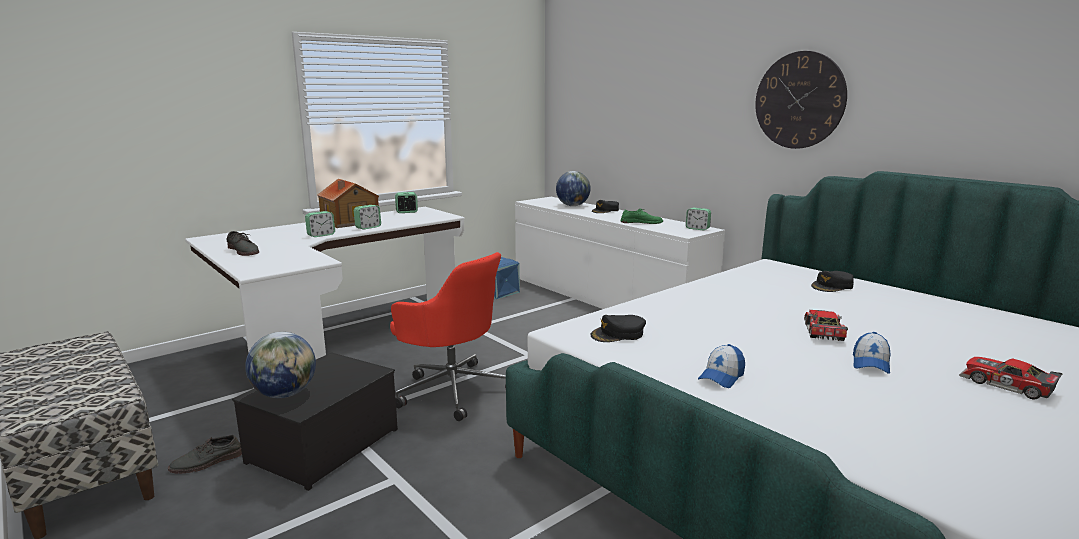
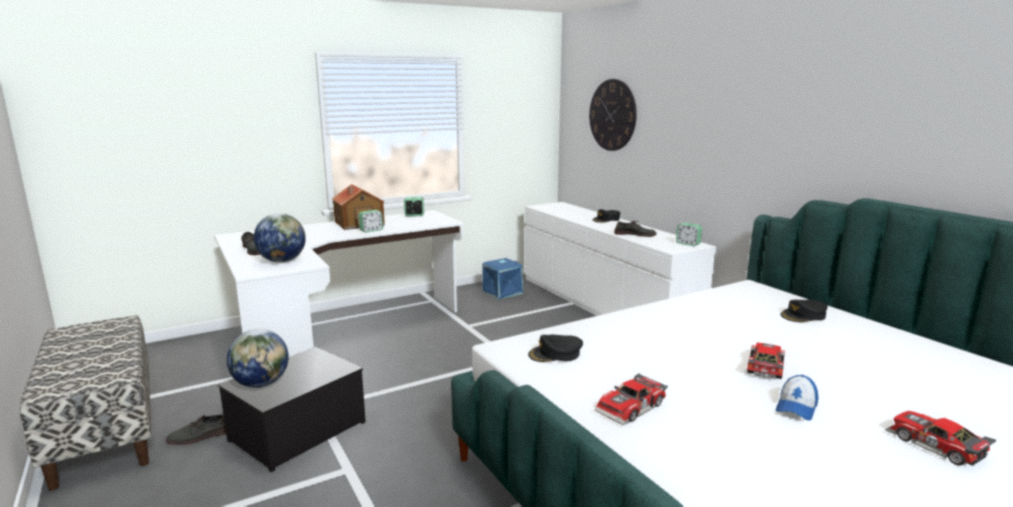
camera: 10 degrees right, 0 degrees up
(321, 235) = (326, 237): alarm clock -> none
(452, 390) = (427, 387): red office chair -> none
(572, 206) = (577, 213): globe -> globe (282, 261)
(641, 222) = (635, 234): green shoe -> grey shoe
(721, 377) = (632, 408): cap -> toy car
(799, 100) = (790, 121): wall clock -> wall clock (612, 115)

